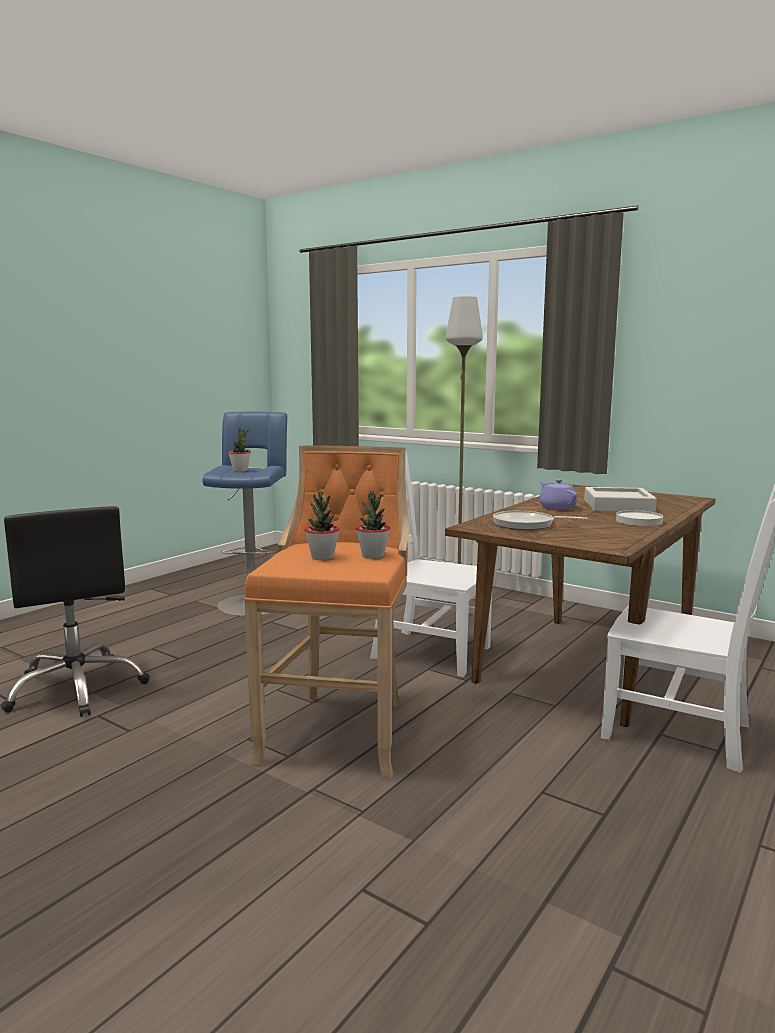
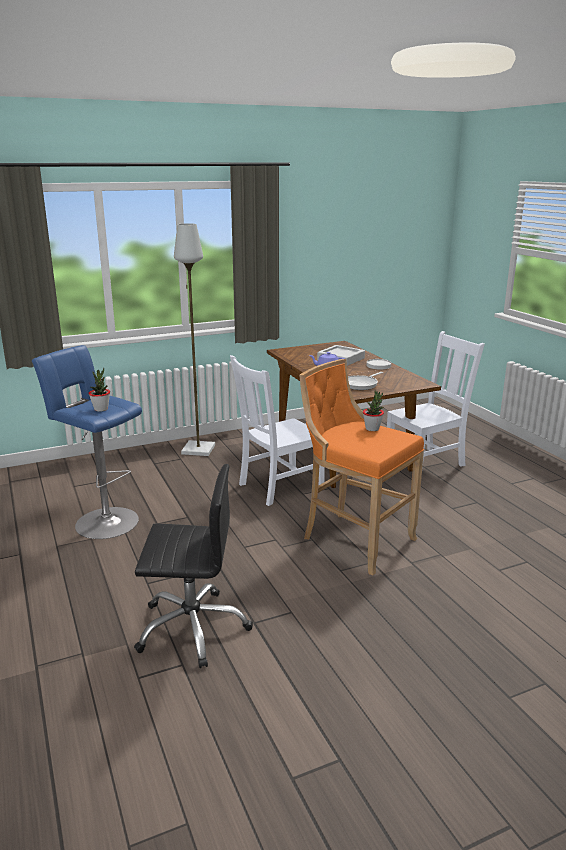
camera: 60 degrees left, 10 degrees up
(322, 557) = (363, 440): potted plant -> none

